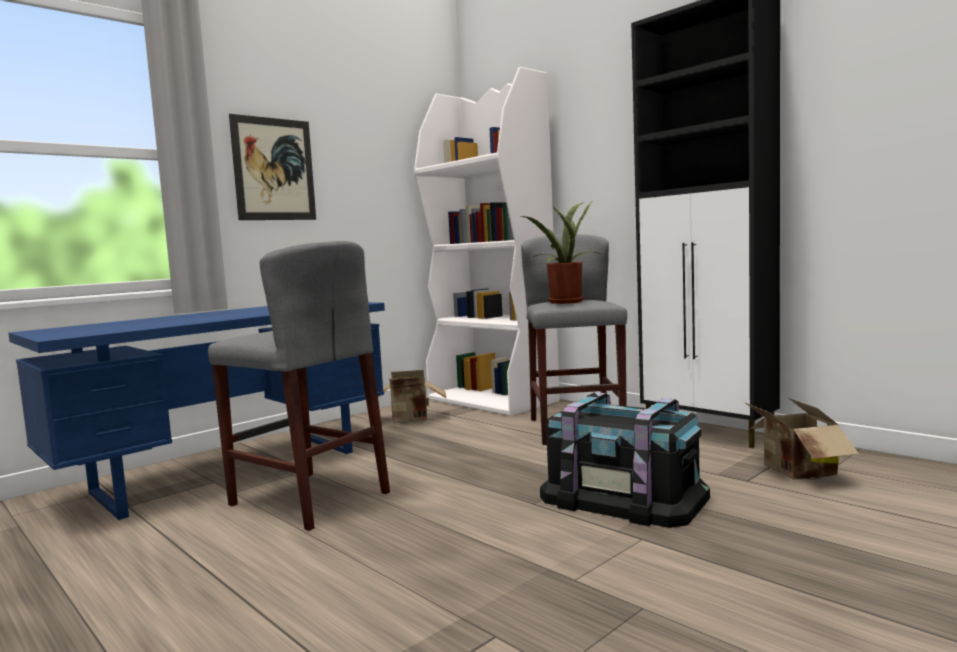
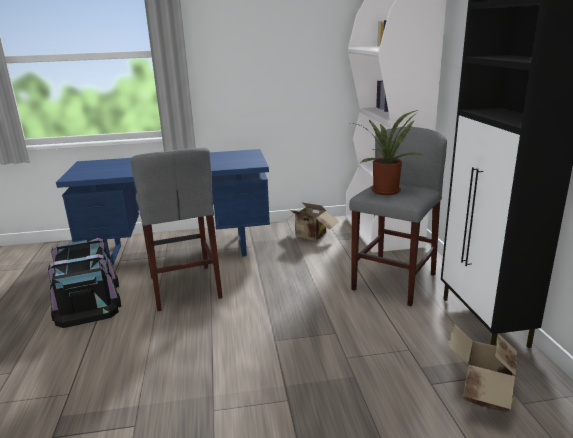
camera: 35 degrees right, 15 degrees up
(274, 169) = (234, 56): picture -> none
(624, 497) = (329, 360): black storage box -> black storage box (88, 300)

